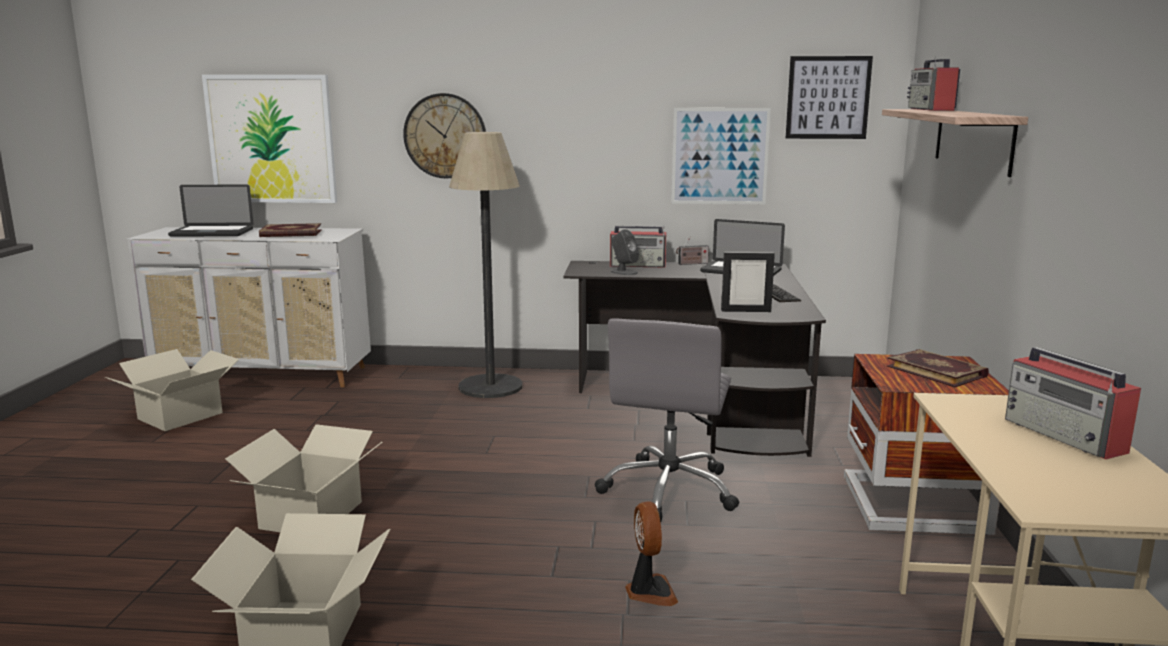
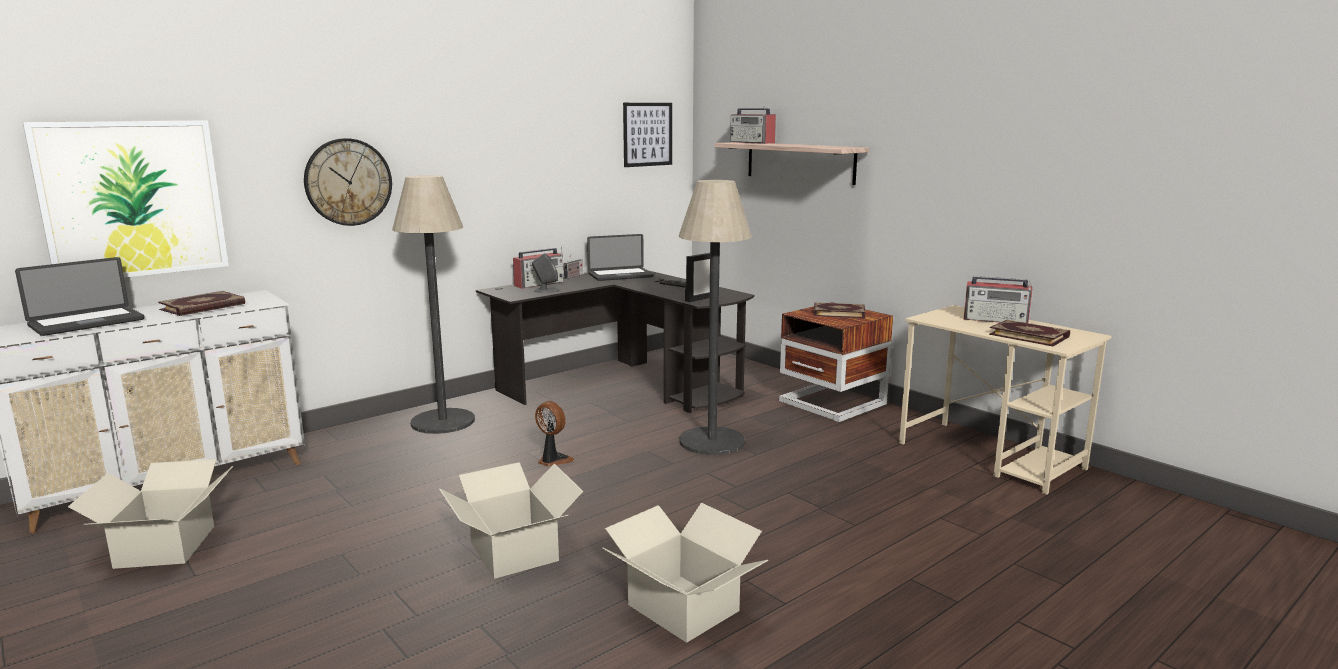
camera: 45 degrees left, 0 degrees up
(649, 592) = (809, 493): fan -> fan (553, 460)
(669, 491) = (711, 441): grey office chair -> floor lamp
(719, 156) = (582, 184): picture -> none
(1045, 474) = (1029, 335): none -> book

